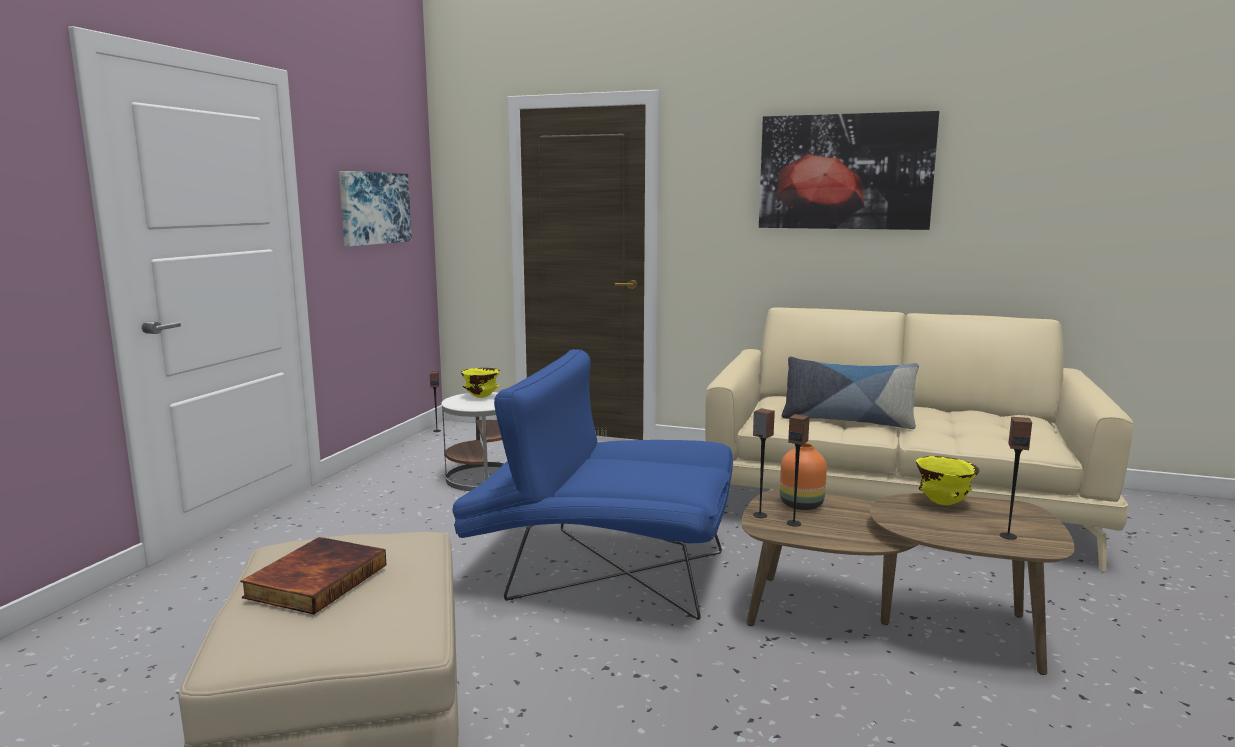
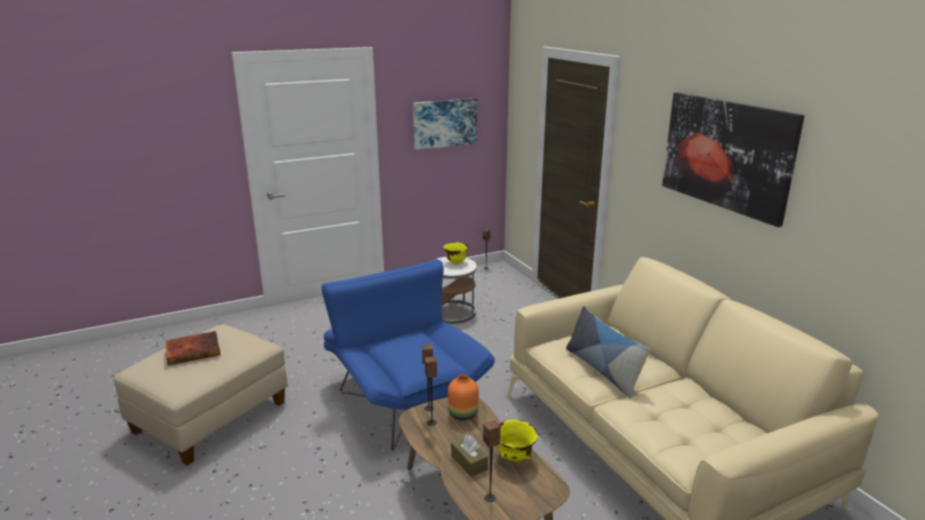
camera: 45 degrees right, 10 degrees up
(925, 523) = (469, 462): none -> brown tissue box

